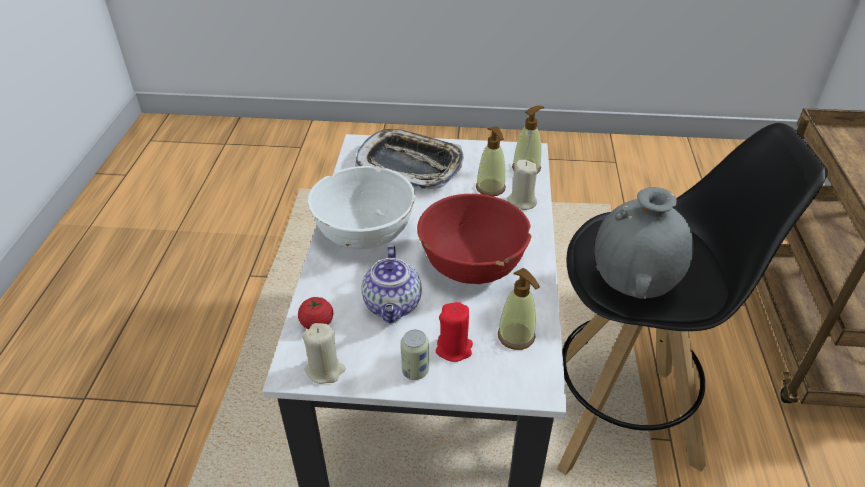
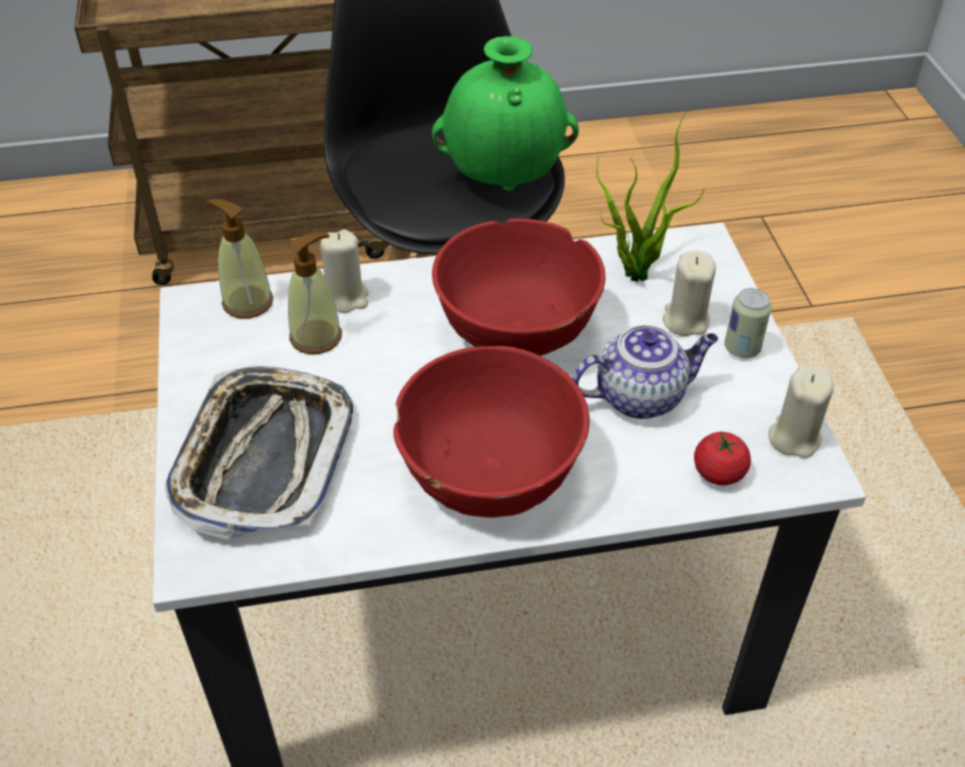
camera: 105 degrees left, 5 degrees up
(364, 233) = (490, 473): white bowl -> red bowl
(454, 349) = (685, 320): red candle -> beige candle
(516, 336) = (634, 269): soap dispenser -> potted plant
(632, 286) = (505, 179): grey vase -> green vase

